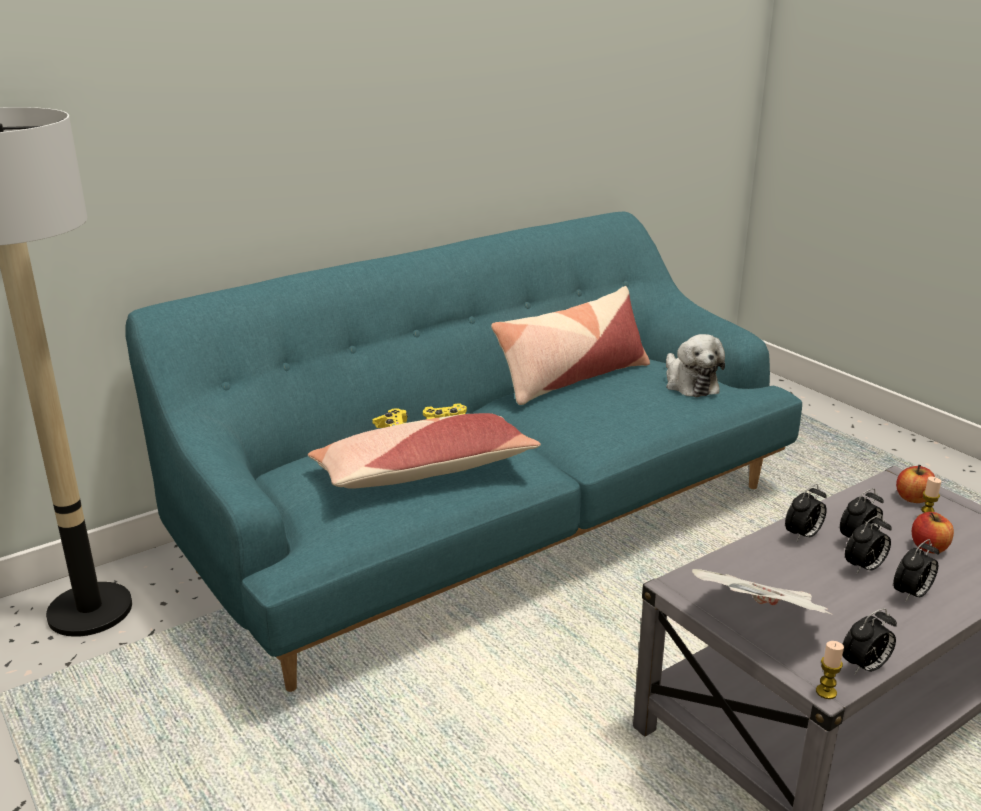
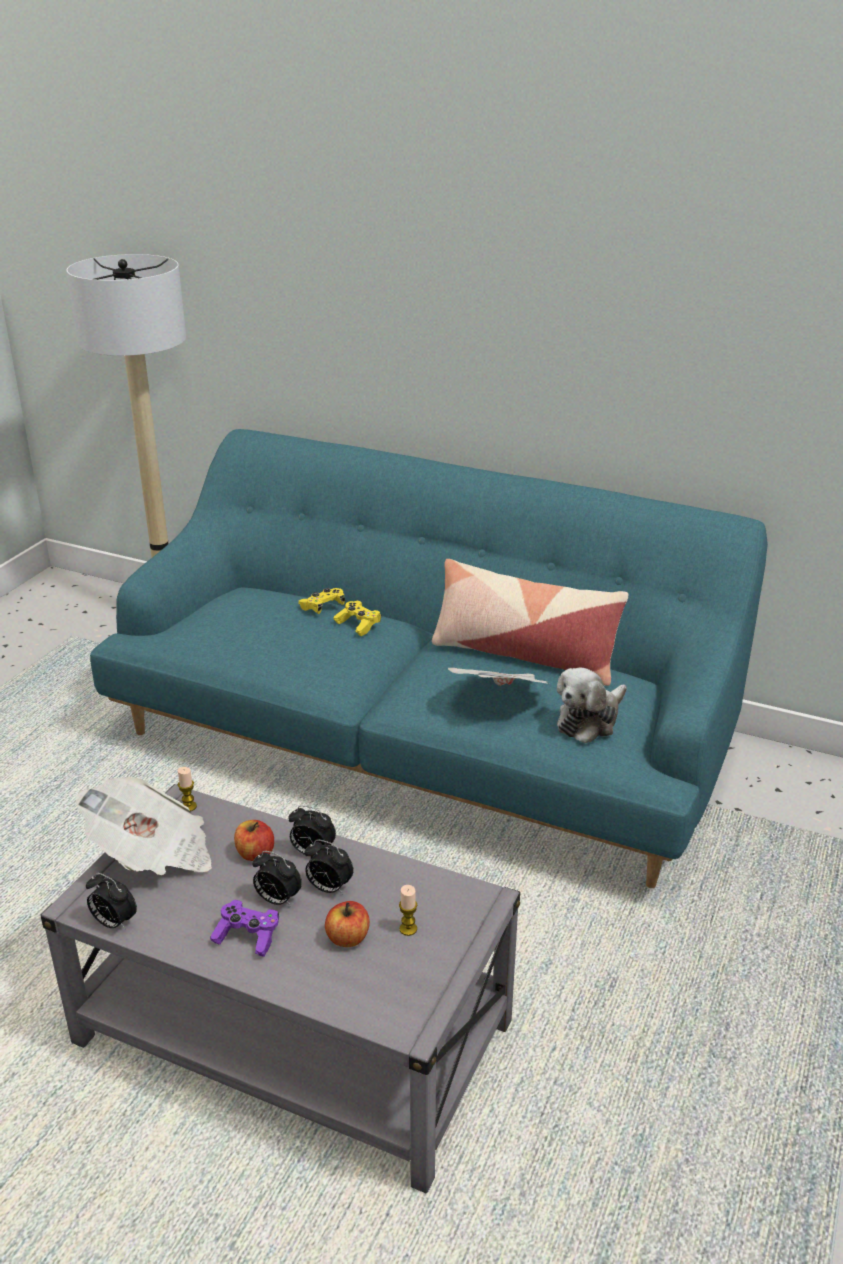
camera: 60 degrees right, 5 degrees up
(423, 472) = (274, 640): pillow -> none
(634, 402) = (501, 699): none -> newspaper
(826, 692) = (68, 906): candle -> candle (188, 806)
(911, 595) = (247, 936): alarm clock -> purple game controller
(913, 498) = (449, 914): apple -> apple (255, 854)

